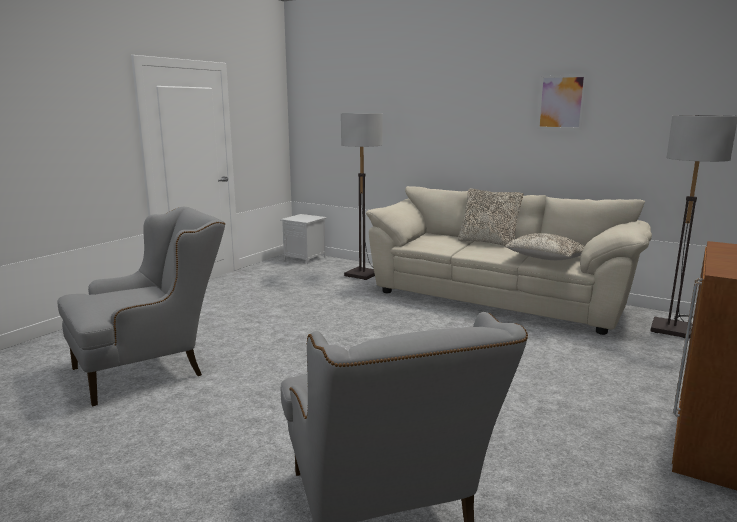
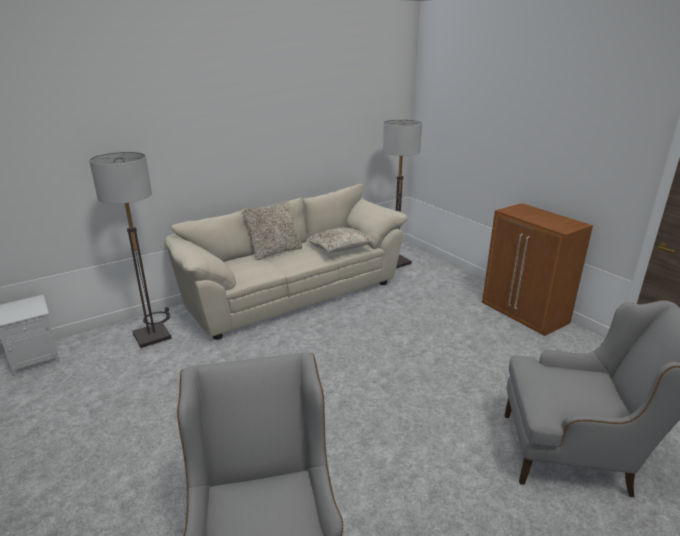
camera: 65 degrees left, 10 degrees up
(561, 102) = (290, 116): picture -> none

